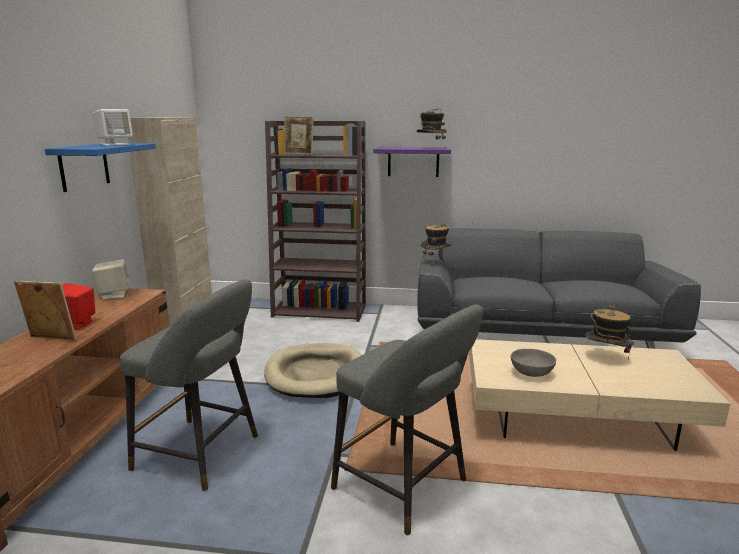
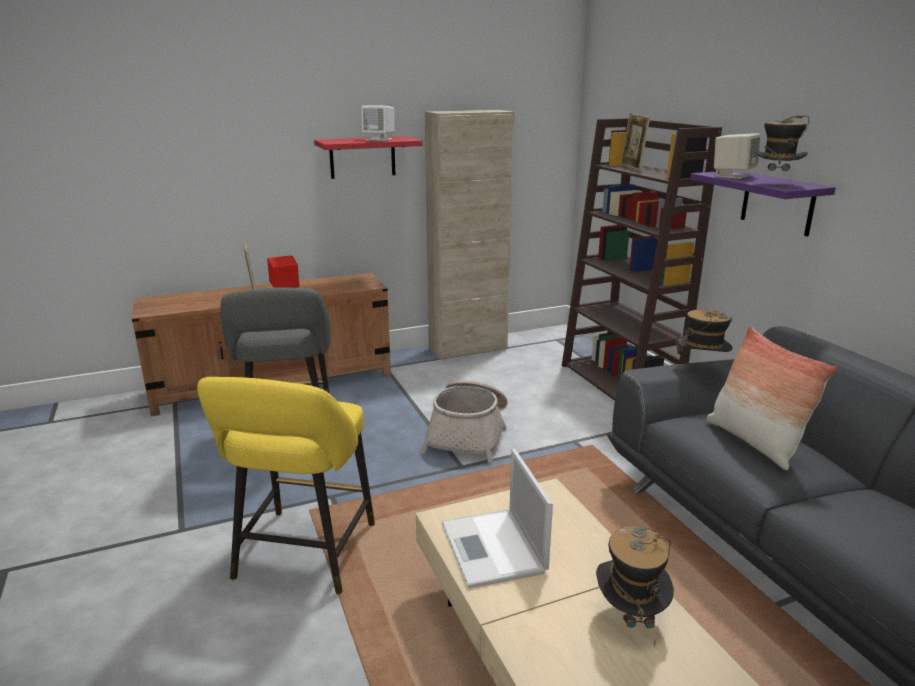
camera: 60 degrees right, 5 degrees up
(84, 166) = (362, 157): blue shelf -> red shelf
(113, 295) = (355, 279): beige speaker -> beige speaker (732, 176)
(316, 374) = (468, 434): beige dog bed -> basket
(405, 488) = (303, 556): grey stool -> yellow stool
(505, 280) = (754, 442): none -> pillow
(532, 373) = (494, 549): grey bowl -> laptop

